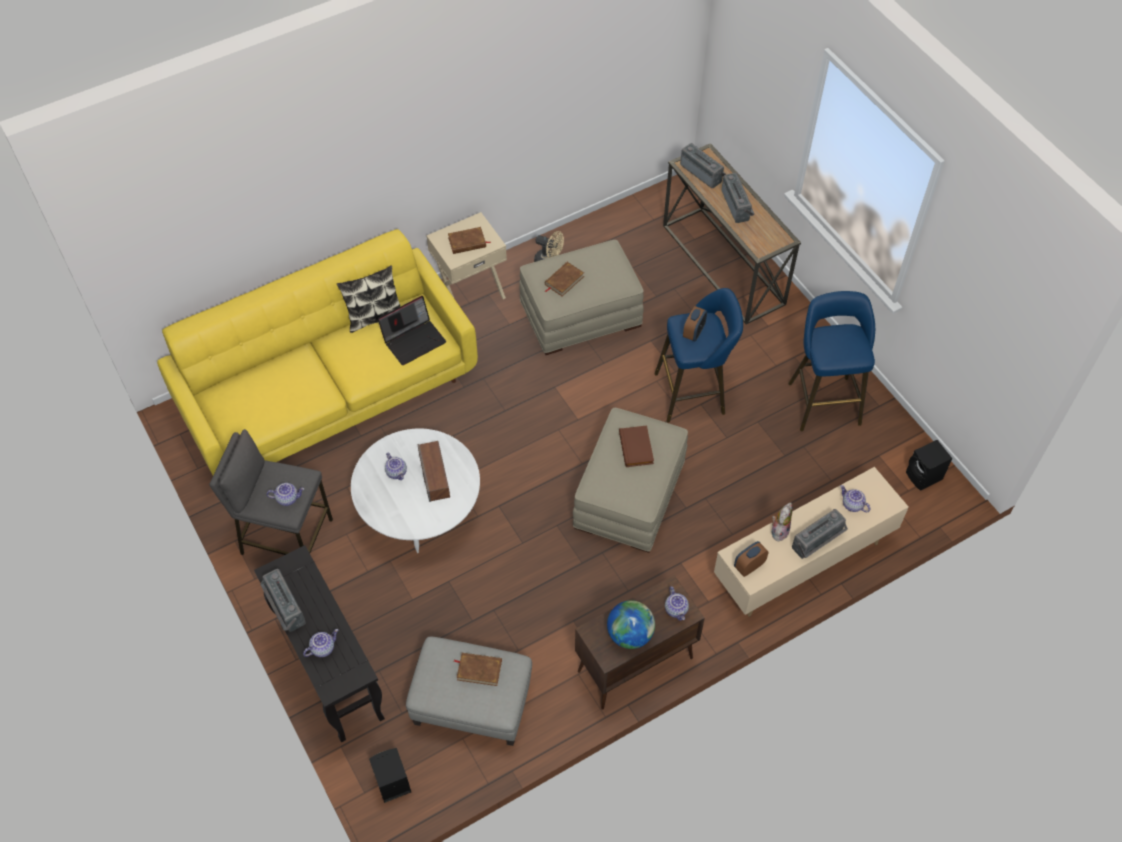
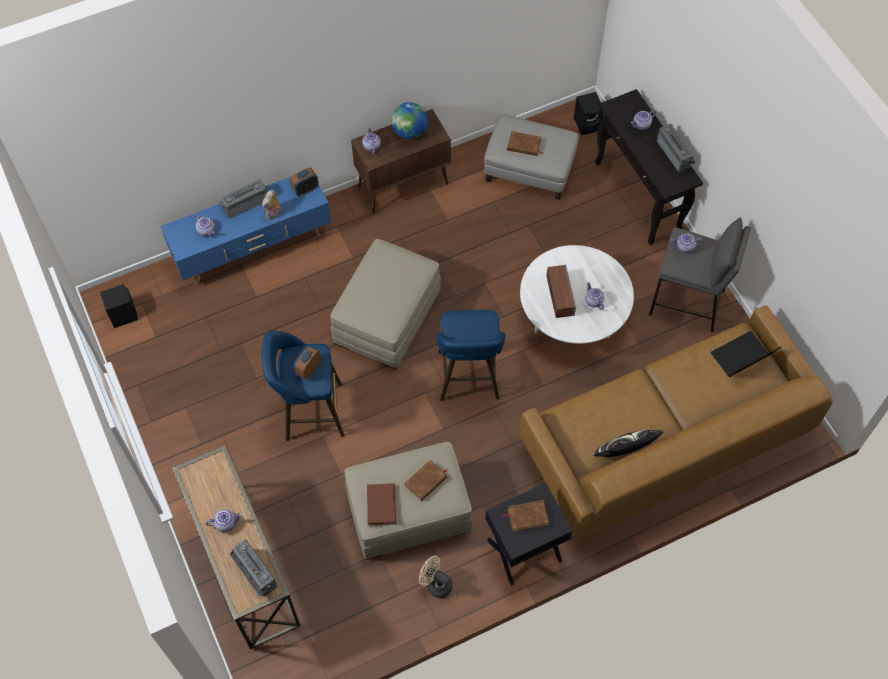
camera: 175 degrees left, 5 degrees up
(328, 390) = (666, 442): yellow sofa -> brown sofa
(414, 340) = (582, 423): laptop -> laptop (741, 358)
(470, 291) = (524, 551): beige nightstand -> black nightstand
(637, 448) = (378, 297): brown book -> brown book (380, 505)
(737, 205) = (226, 523): radio -> teapot
(801, 564) = (254, 249): beige tv stand -> blue tv stand
(823, 399) = (188, 395): blue stool -> blue stool (469, 379)

